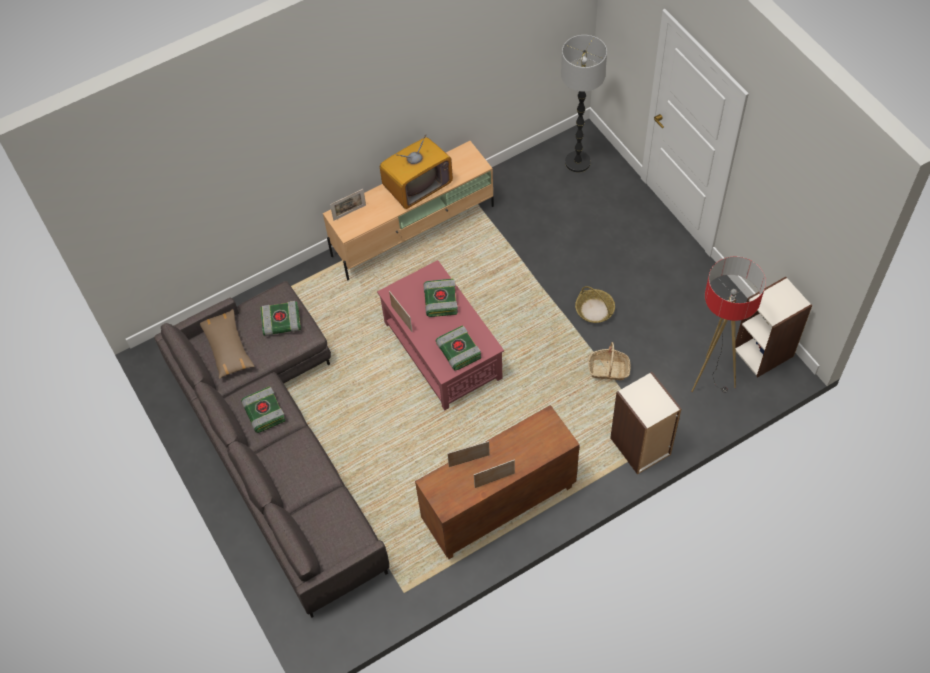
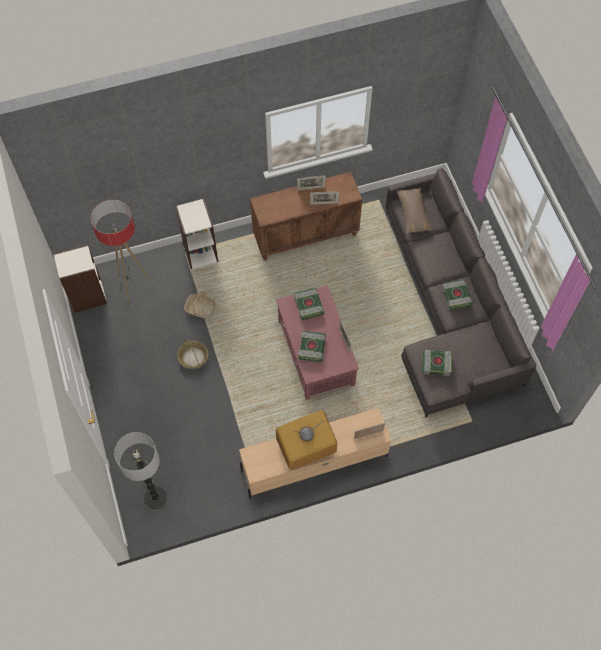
camera: 170 degrees left, 5 degrees up
(227, 348) = (479, 353): brown pillow -> brown pillow (413, 213)

